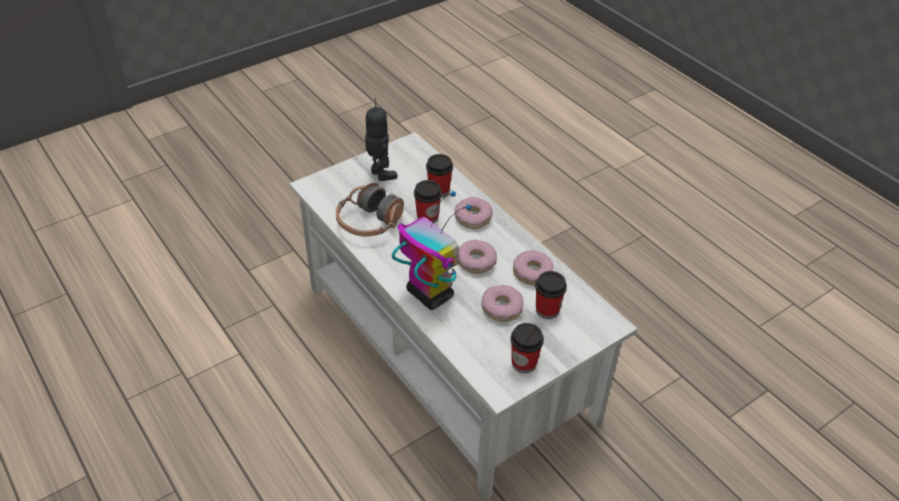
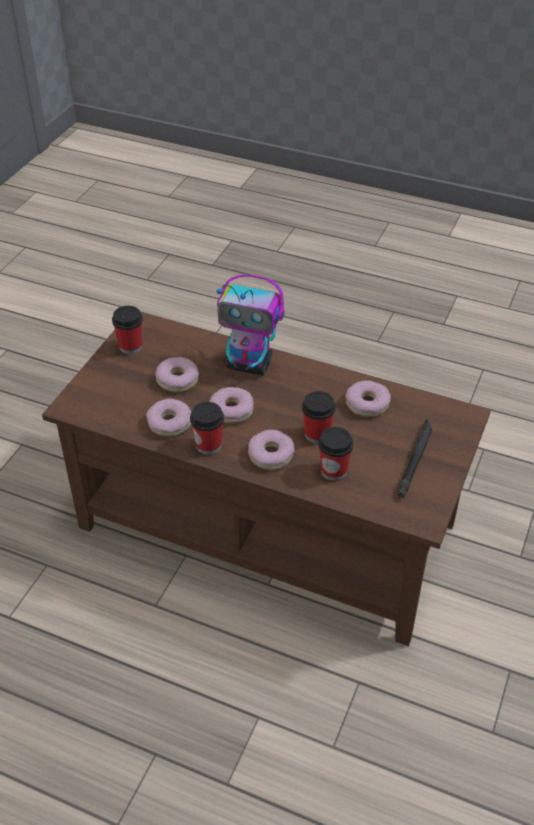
camera: 150 degrees right, 0 degrees up
(369, 222) = (367, 404): headphones -> donut
(380, 174) = (414, 461): toy robot -> black flashlight
(445, 351) = (268, 525): white coffee table -> brown coffee table
(547, 310) = (134, 394): cup -> cup (208, 445)

